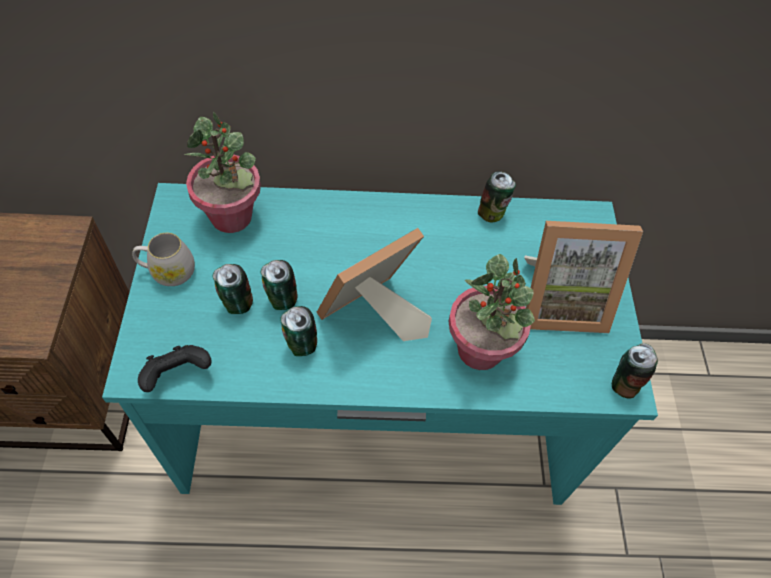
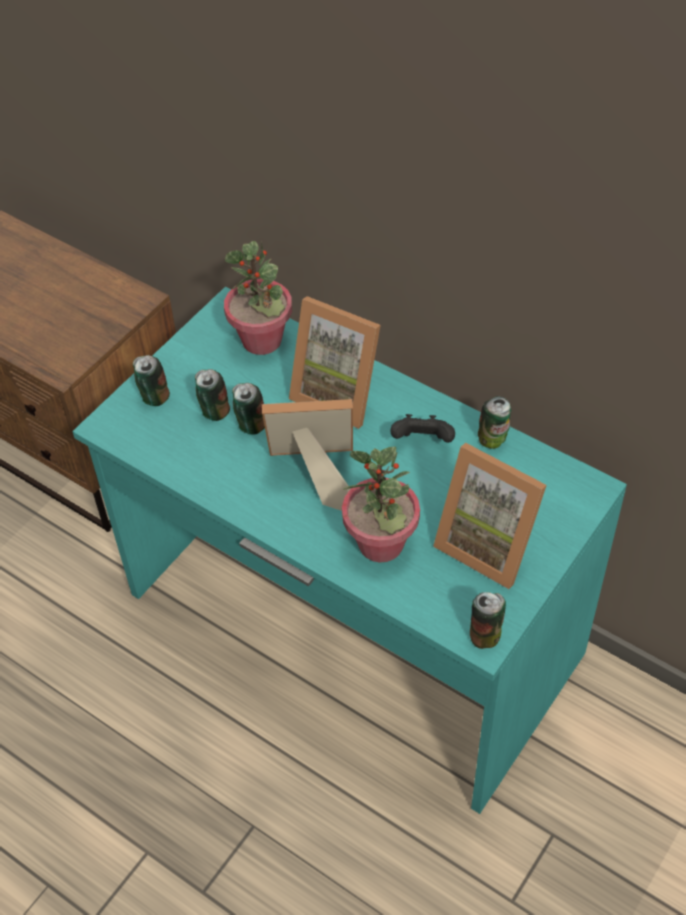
camera: 40 degrees right, 5 degrees down
(168, 272) = (181, 362): white mug -> none
(178, 375) = (133, 442): black game controller -> black game controller (423, 442)
(301, 346) = (238, 467): can -> can (154, 397)
(338, 232) = (340, 392): none -> picture frame

